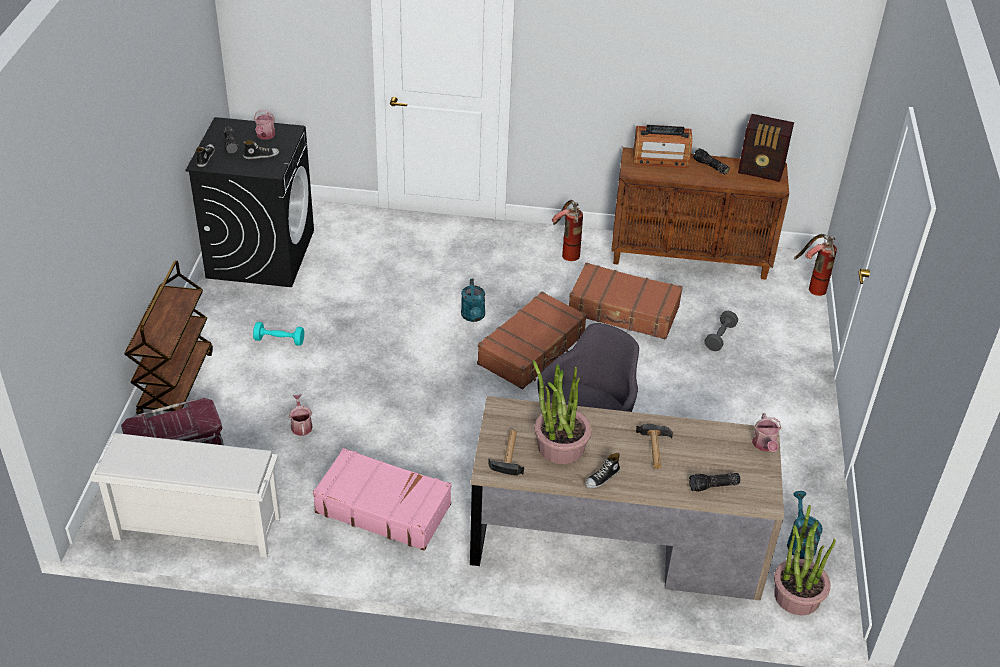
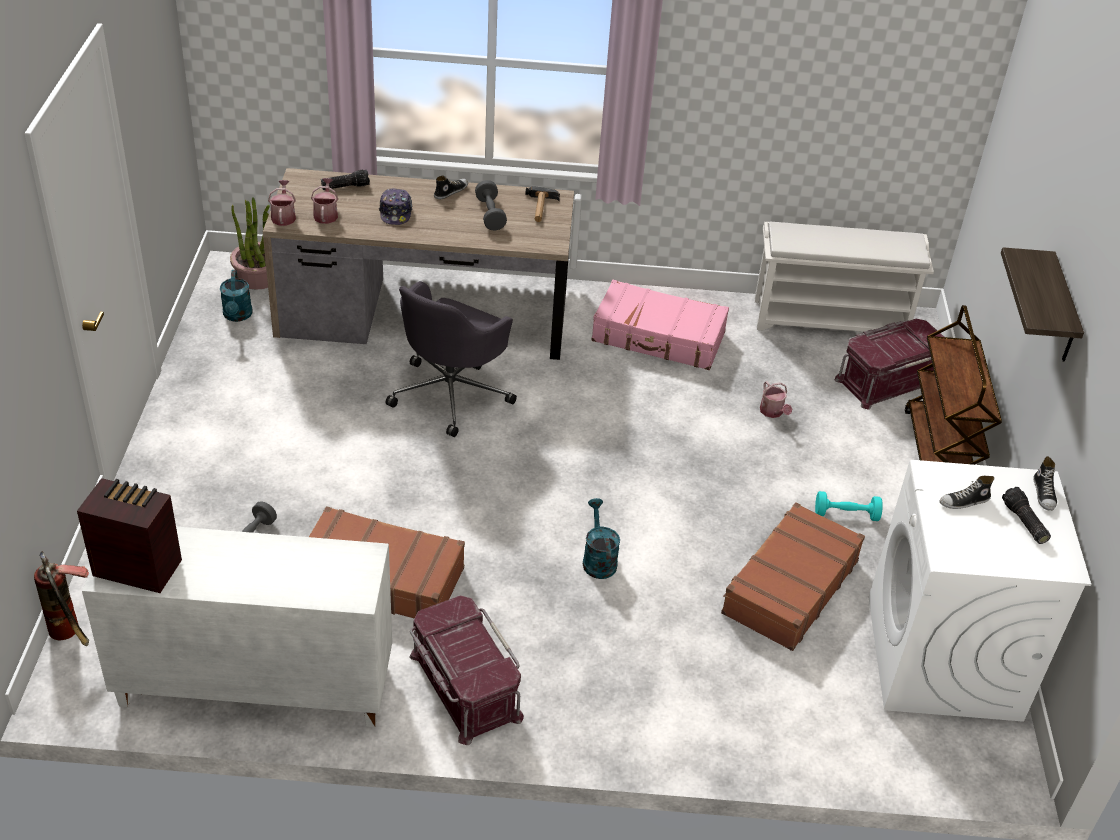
camera: 175 degrees right, 0 degrees up
(143, 165) = (1061, 311): none -> shelf
(260, 253) = (944, 658): black washing machine -> white washing machine
(265, 136) = (982, 543): watering can -> watering can (326, 214)
(532, 350) = (513, 512): brown suitcase -> brown suitcase (789, 587)
(560, 446) = (490, 214): potted plant -> grey dumbbell
(565, 252) = (463, 686): fire extinguisher -> red storage box
(655, 449) = (396, 212): hammer -> cap
(660, 159) = (310, 587): radio -> none
(690, 257) = (253, 686): brown cabinet -> white cabinet
(710, 167) = (226, 573): flashlight -> none

